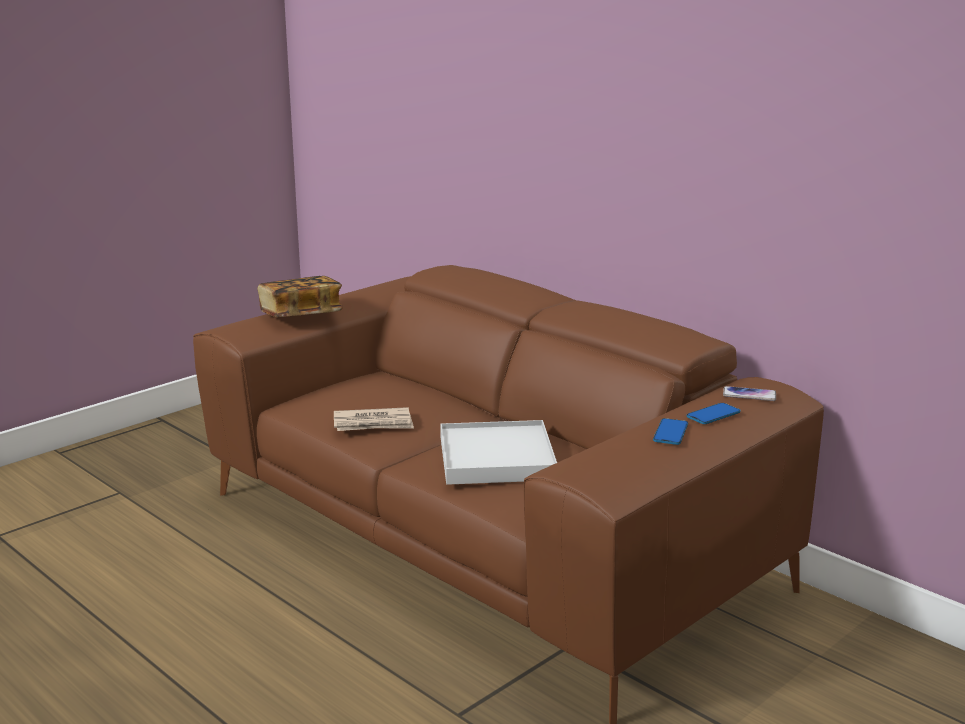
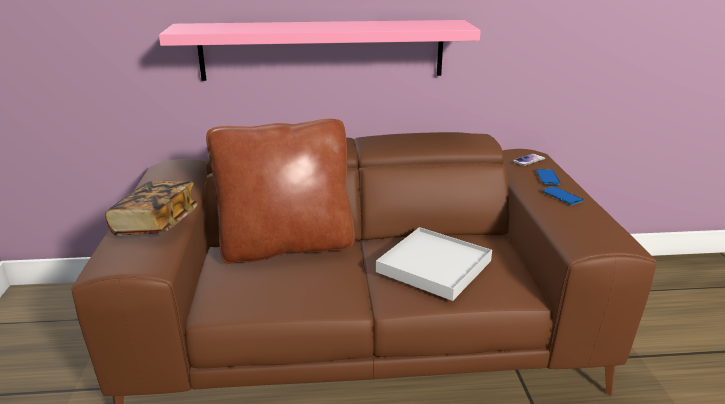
camera: 50 degrees left, 5 degrees up
(373, 423) = (311, 286): newspaper -> none
(424, 391) = (286, 246): none -> brown pillow
(566, 181) = (322, 50): none -> pink shelf

